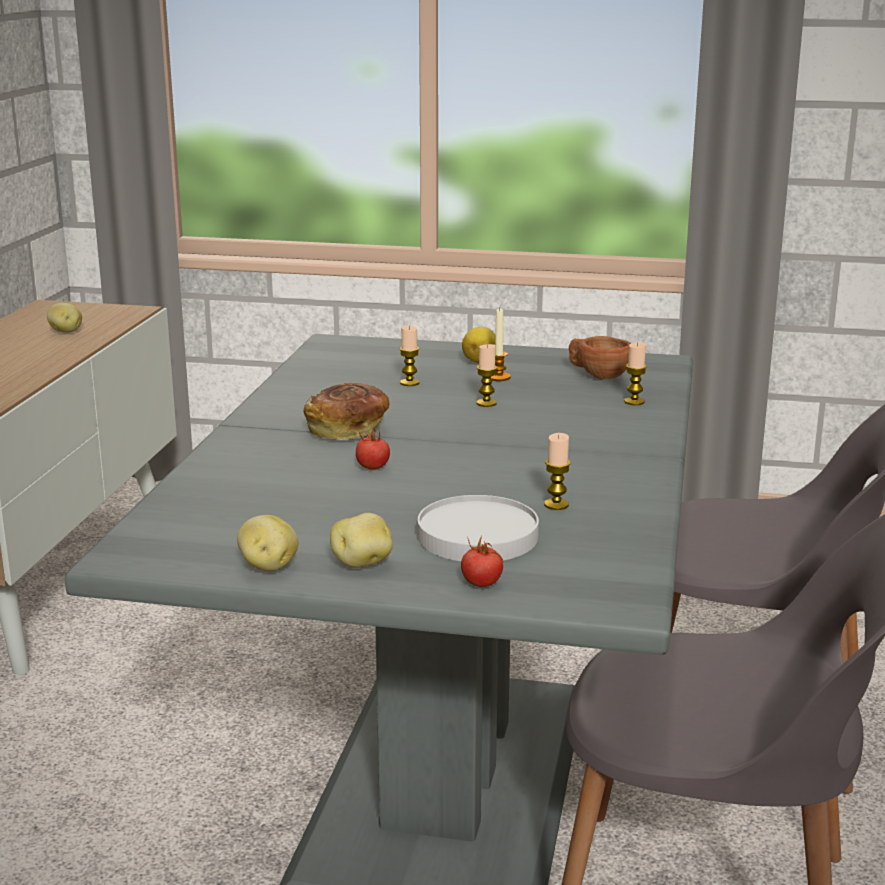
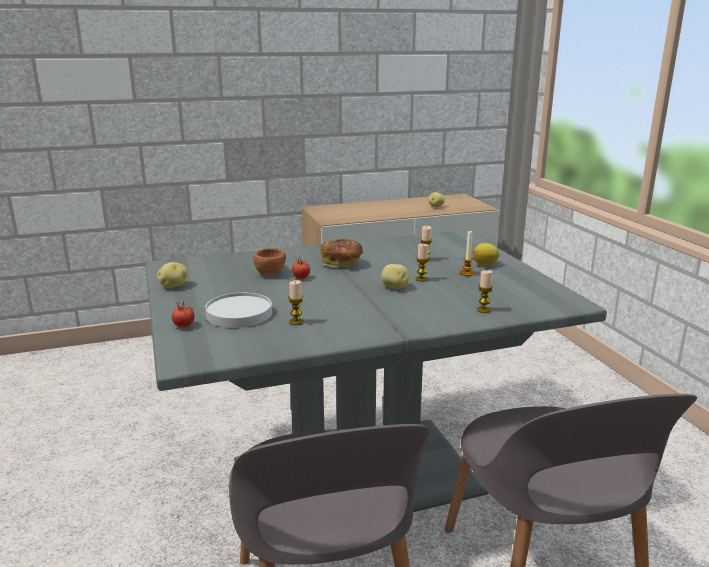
camera: 60 degrees right, 0 degrees up
(363, 564) = (188, 300): potato -> potato (395, 287)
(597, 375) = (514, 293): brown cup -> brown cup (271, 272)

